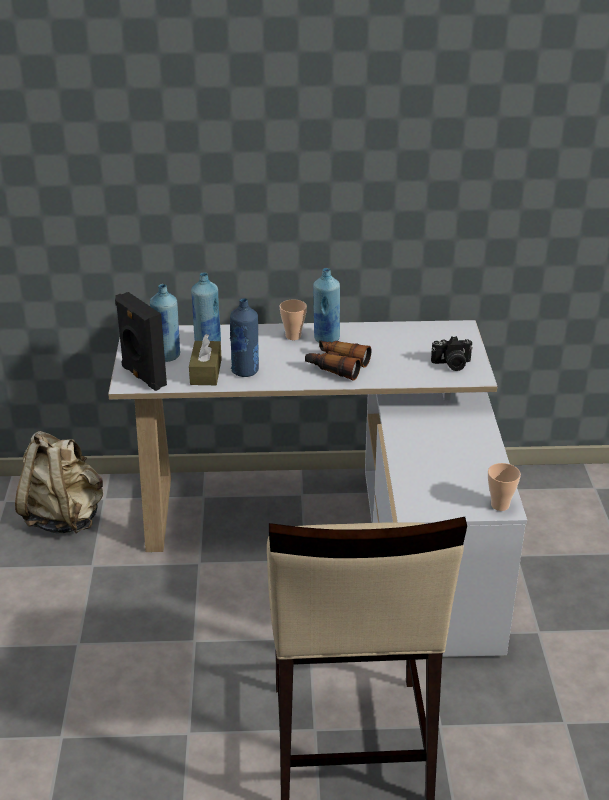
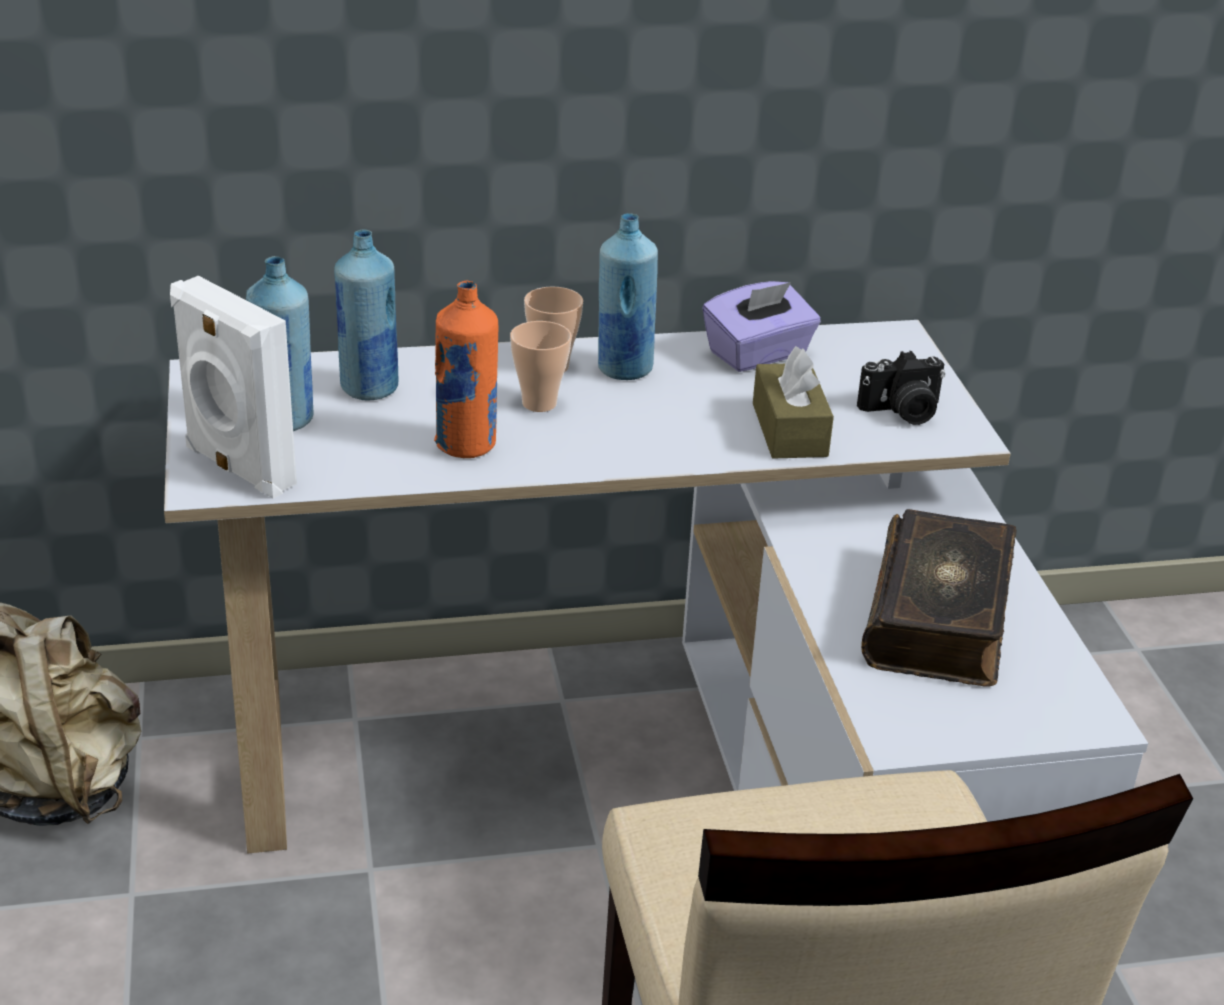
camera: 10 degrees left, 0 degrees up
(142, 377) = (237, 468): black speaker -> white speaker
(206, 372) = (379, 451): brown tissue box -> brown tissue box (789, 430)
(245, 371) = (466, 445): blue bottle -> orange bottle
(336, 366) = (662, 426): binoculars -> none
(392, 334) = (758, 354): none -> purple tissue box
(449, 460) = (940, 618): none -> book
(500, 505) = (1080, 713): cup -> cup (539, 403)

